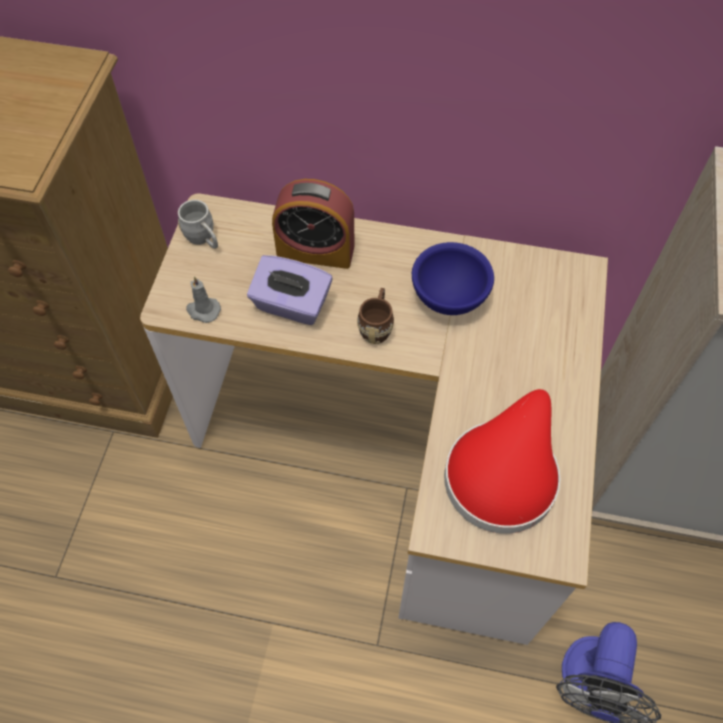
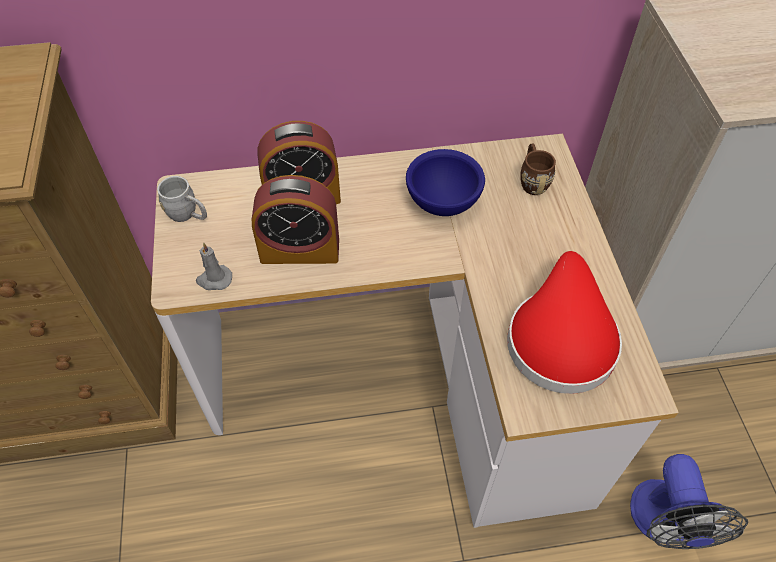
camera: 20 degrees left, 5 degrees down
(291, 305) = (300, 250): purple tissue box -> alarm clock
(377, 325) = (388, 245): brown mug -> brown mug (532, 180)

